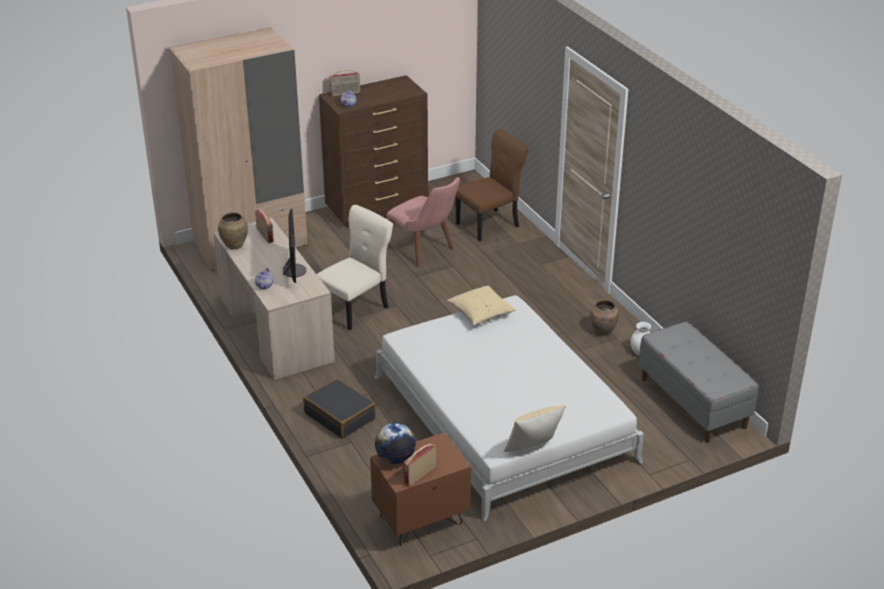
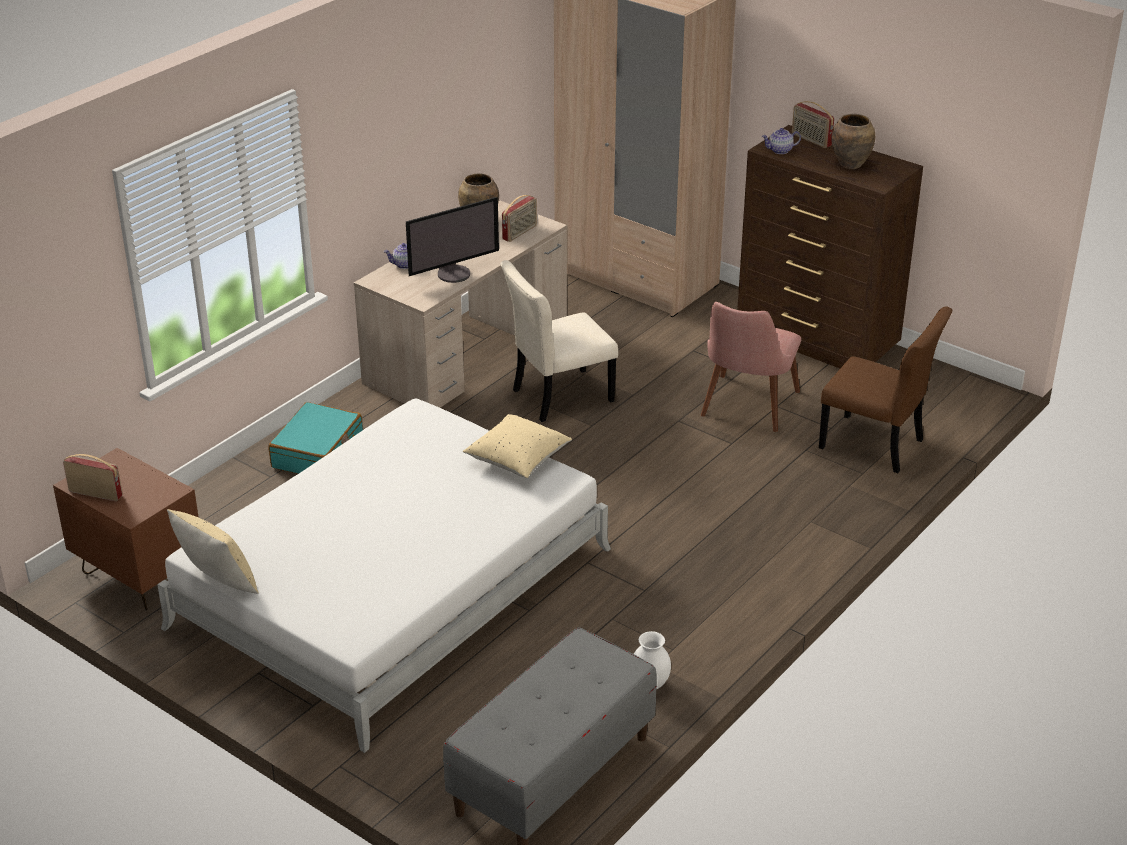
camera: 65 degrees right, 0 degrees up
(340, 416) = (318, 453): black suitcase -> turquoise suitcase
(356, 309) = (558, 396): beige chair -> beige chair turned 135 degrees clockwise
(395, 458) = (121, 467): globe -> none
(603, 331) = (678, 630): brown vase -> brown vase (851, 165)

